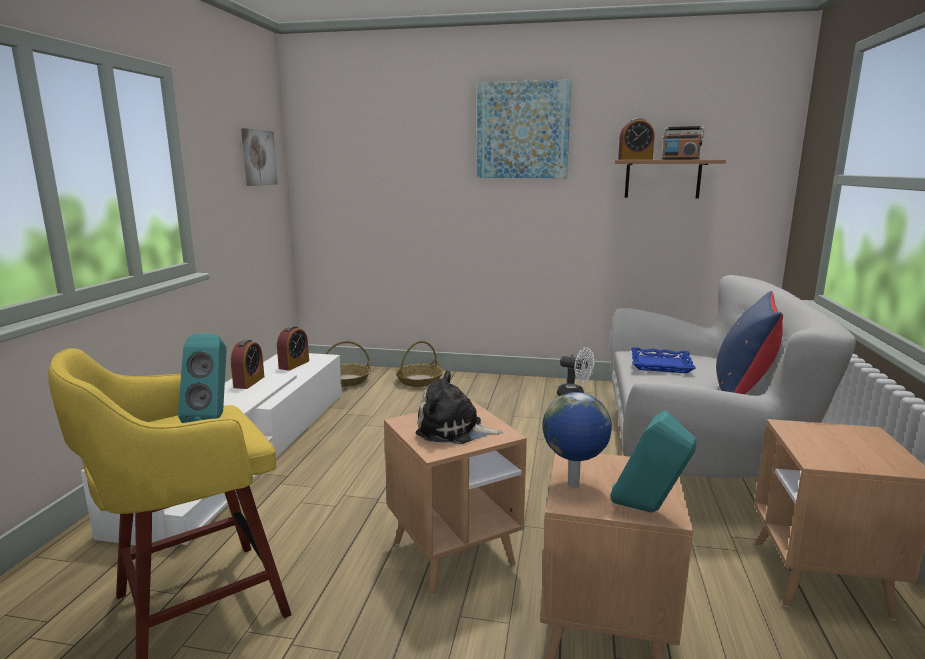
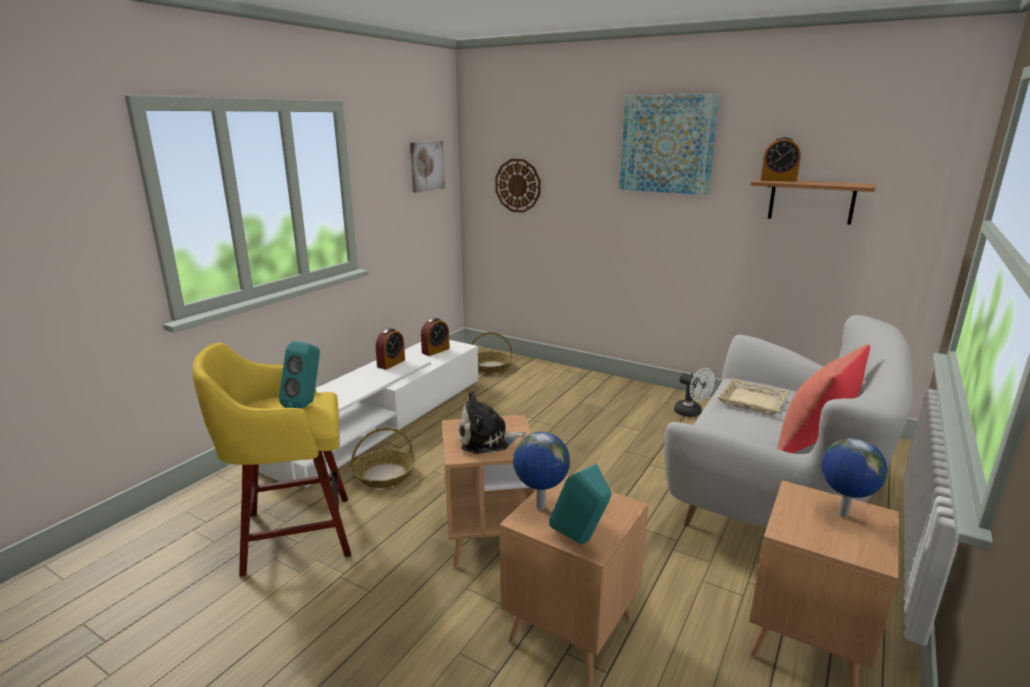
camera: 20 degrees right, 5 degrees up
(361, 180) = (518, 185): none -> wall clock
(419, 381) = (552, 376): basket -> basket (384, 475)
(453, 430) = (487, 440): plush toy -> plush toy turned 45 degrees counterclockwise
(660, 365) = (752, 401): blue tray -> beige tray
(680, 159) = (829, 182): radio -> none
(742, 392) = (813, 445): blue pillow -> red pillow
(844, 438) = (842, 515): none -> globe

